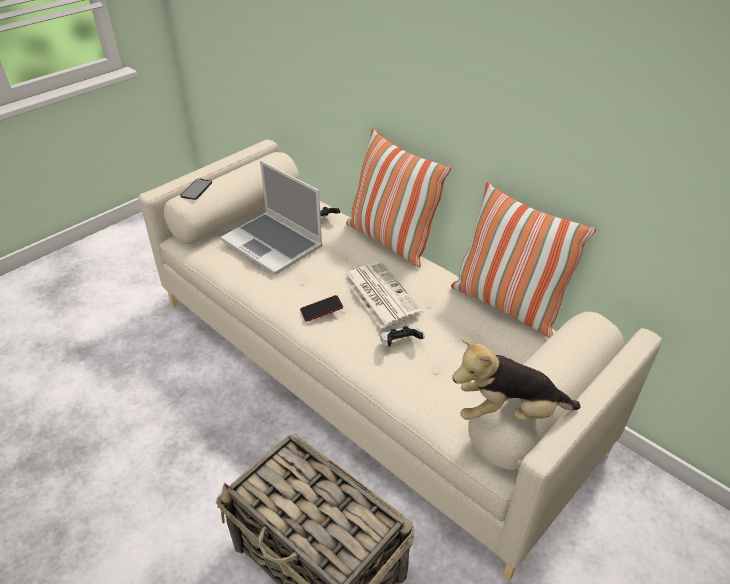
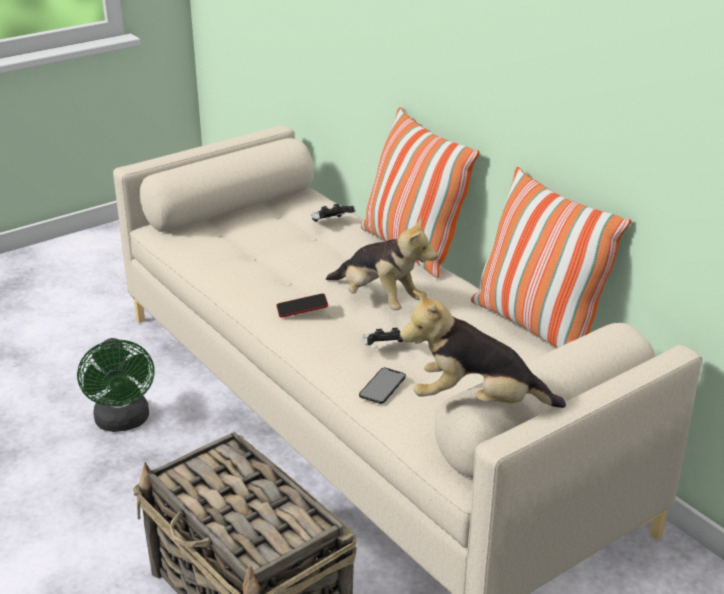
camera: 10 degrees right, 10 degrees down
(180, 403) = (123, 422): none -> green fan
(196, 189) = (181, 167): phone -> phone (382, 386)
(274, 244) = (265, 240): laptop -> none
(380, 294) = (379, 300): newspaper -> plush toy

